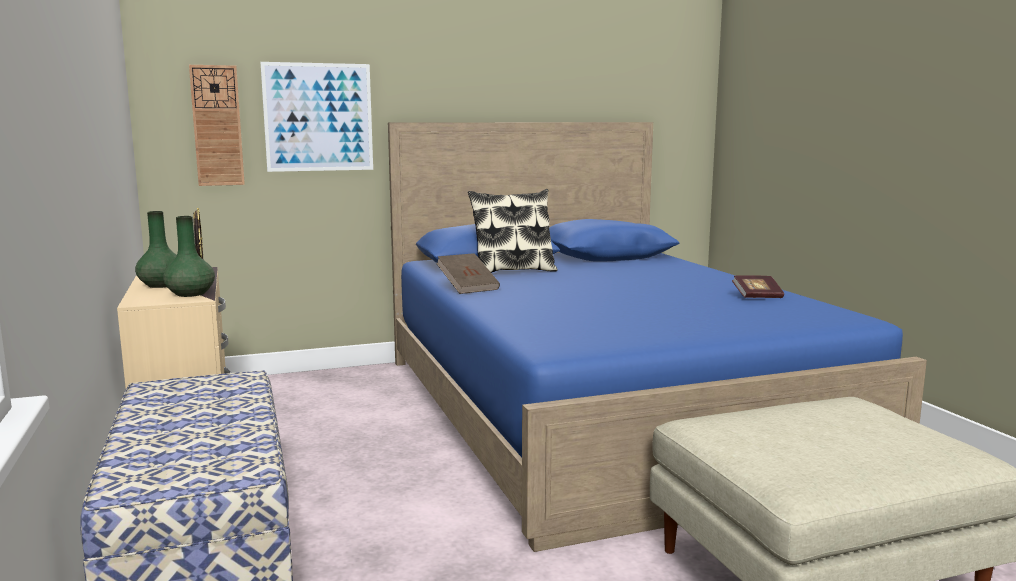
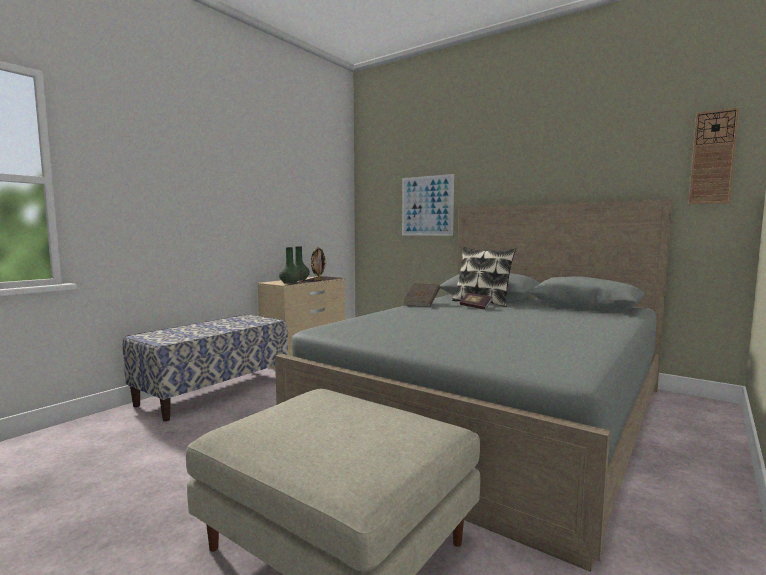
camera: 55 degrees right, 5 degrees down
(217, 126) = (383, 212): wall clock -> wall clock (713, 157)
(604, 410) = (496, 413): blue bed -> grey bed
(757, 297) = (563, 343): book -> book (475, 307)

